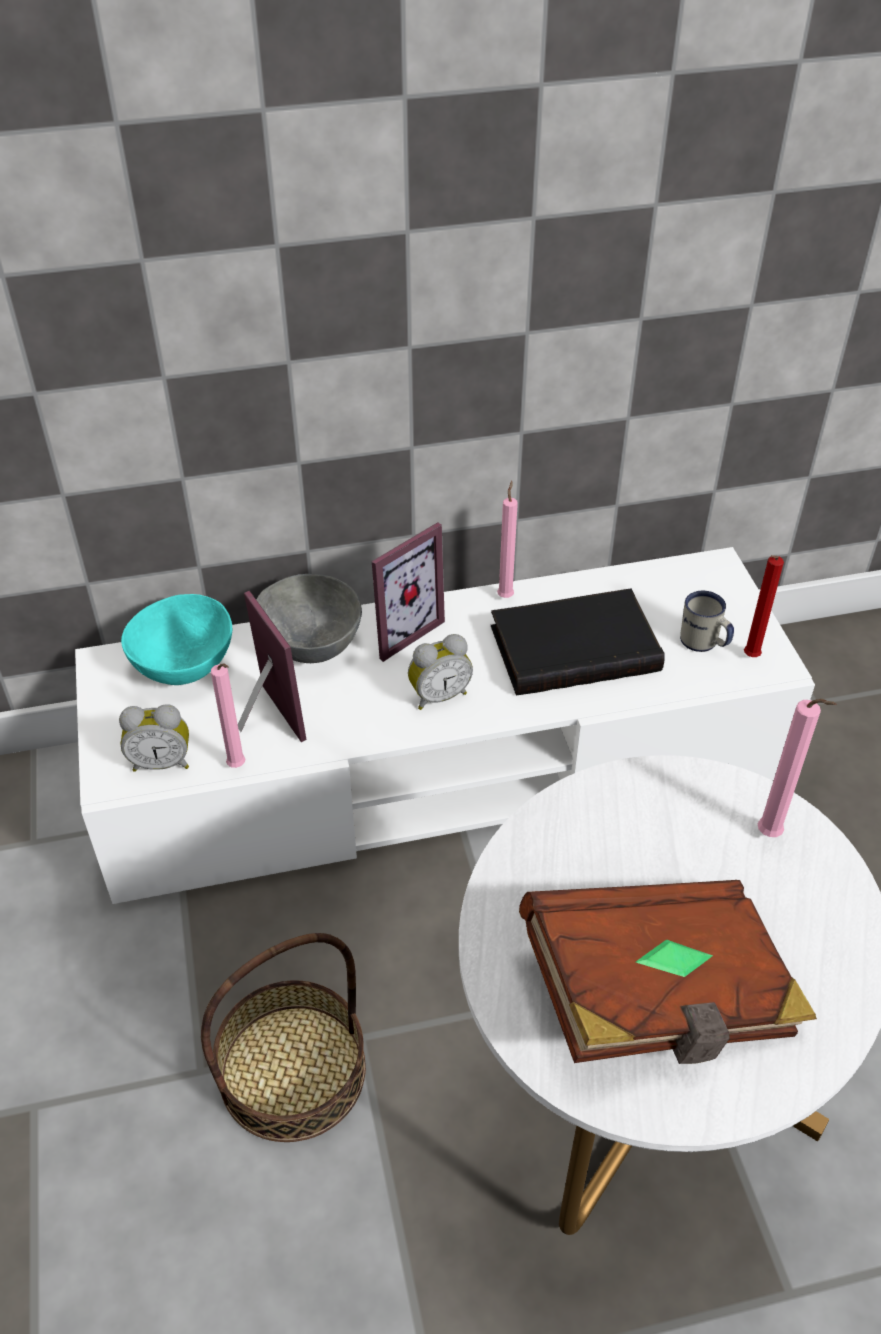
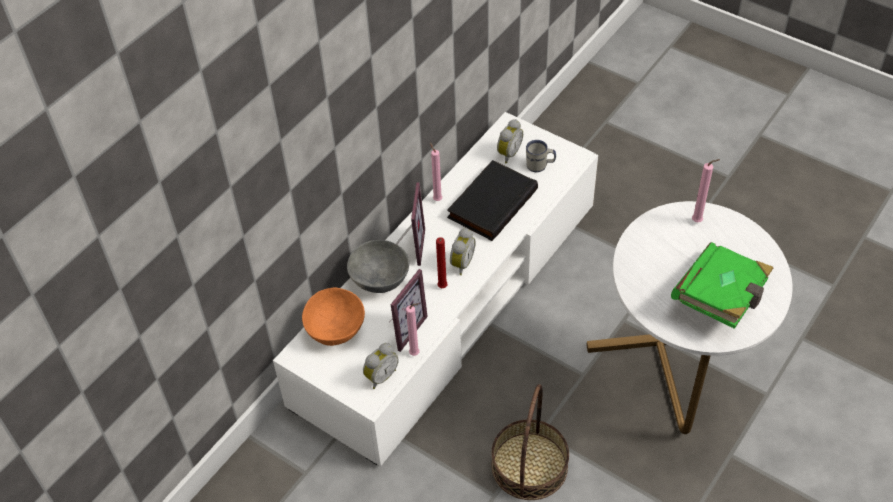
camera: 40 degrees left, 5 degrees up
(187, 666) = (336, 329): turquoise bowl -> orange bowl
(263, 721) = (402, 328): picture frame -> picture frame turned 105 degrees clockwise
(659, 998) = (721, 298): brown book -> green book
(674, 600) = (508, 153): none -> alarm clock
(749, 658) = (563, 160): red candle -> red candle (442, 288)

